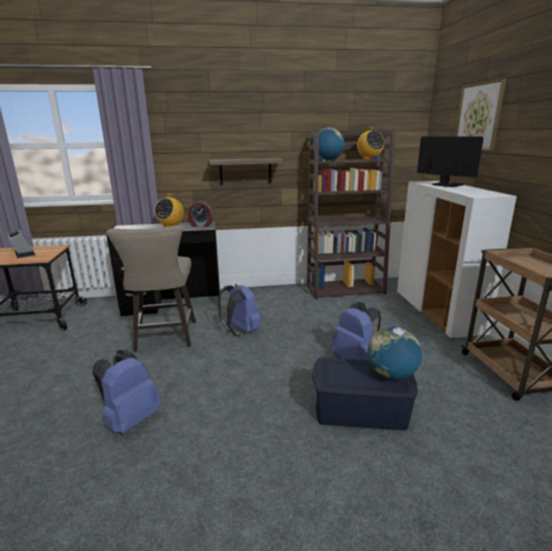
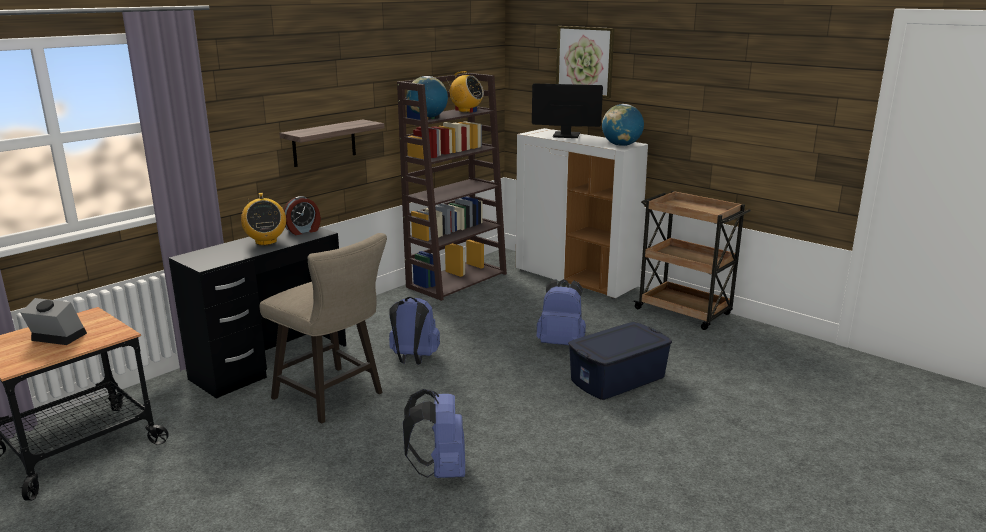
camera: 40 degrees left, 0 degrees up
(391, 375) = (639, 333): globe -> globe (621, 145)

